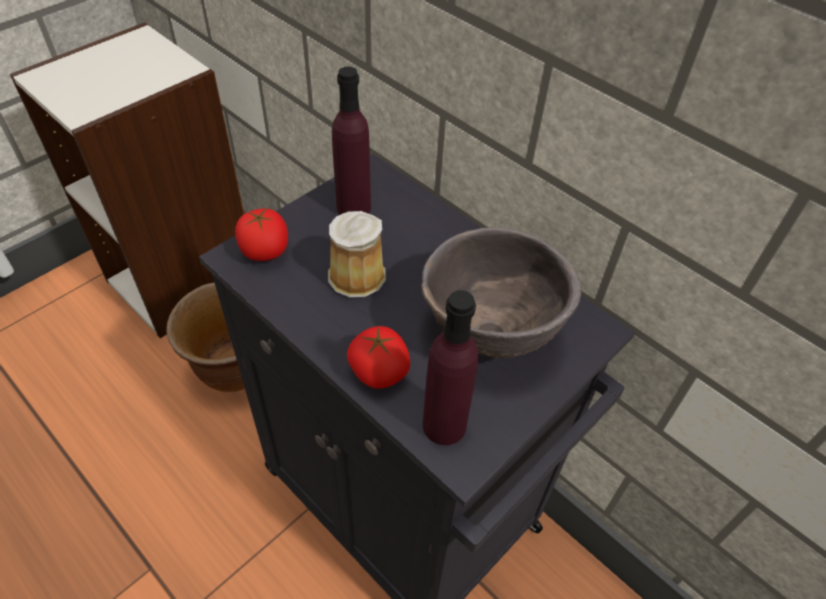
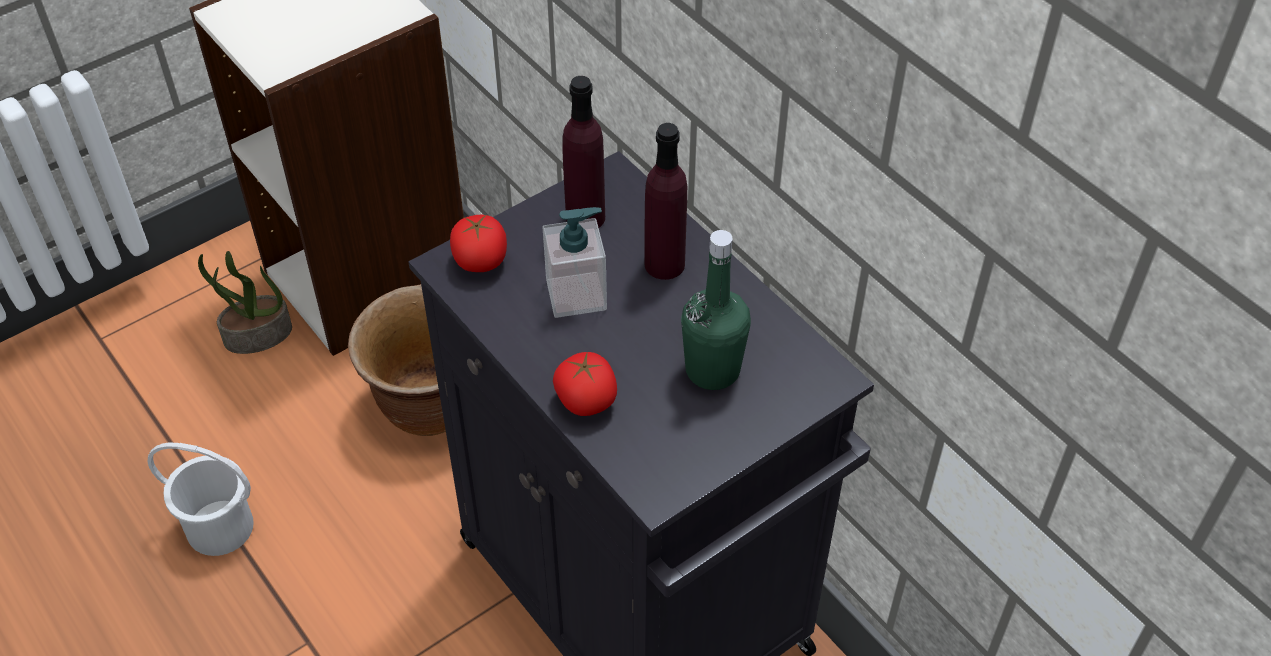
camera: 10 degrees right, 0 degrees up
(76, 480) = (220, 528): none -> white bucket
(102, 329) = (257, 336): none -> potted plant
(355, 274) = (576, 294): mug -> soap dispenser
(444, 425) = (644, 458): purple bottle -> purple bottle (664, 264)
(490, 332) = (712, 370): brown bowl -> green bottle

